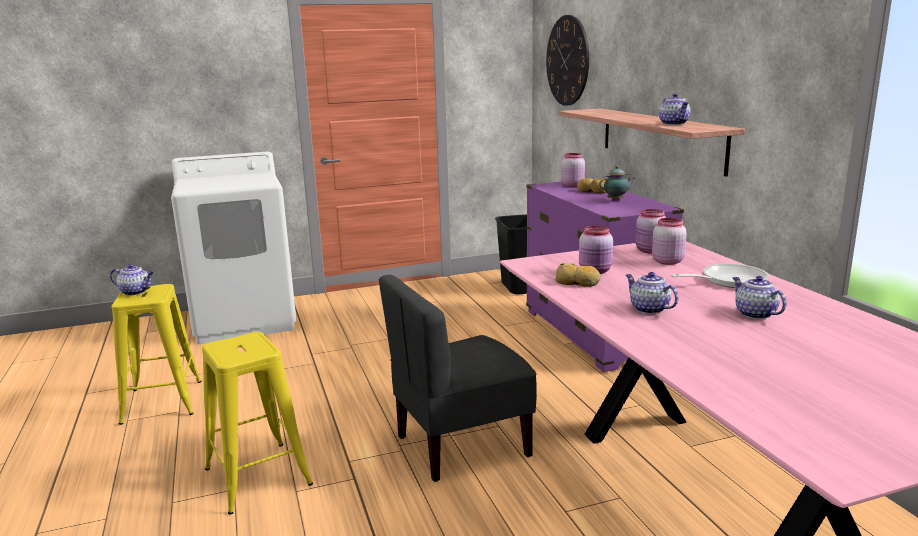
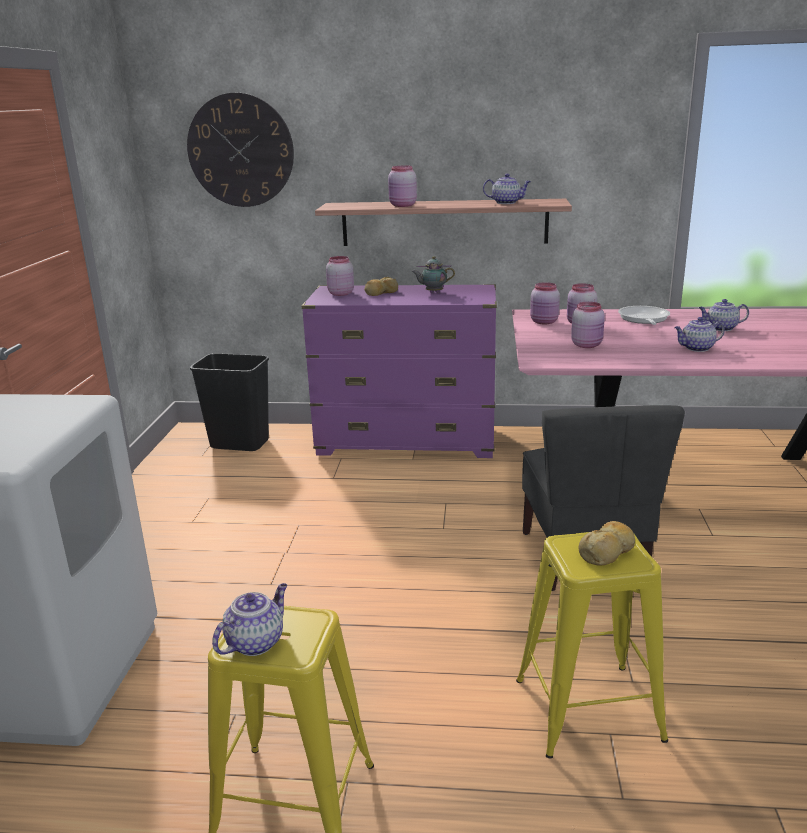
camera: 65 degrees left, 5 degrees up
(577, 282) = (615, 355): bread -> bread (607, 551)
(610, 115) = (402, 205): none -> pink jar
(617, 200) = (432, 292): teapot -> teapot turned 90 degrees counterclockwise

